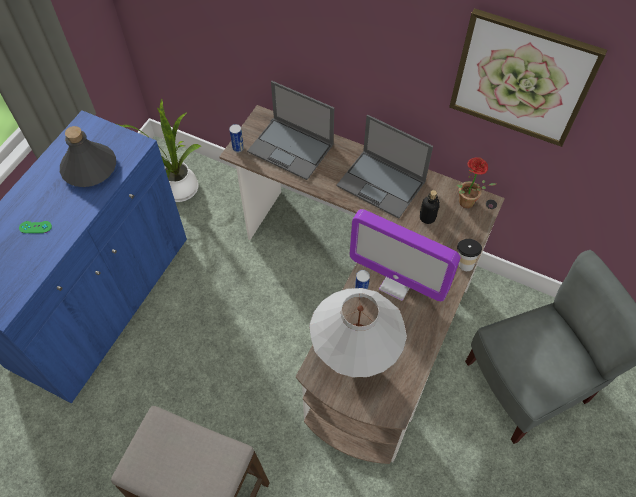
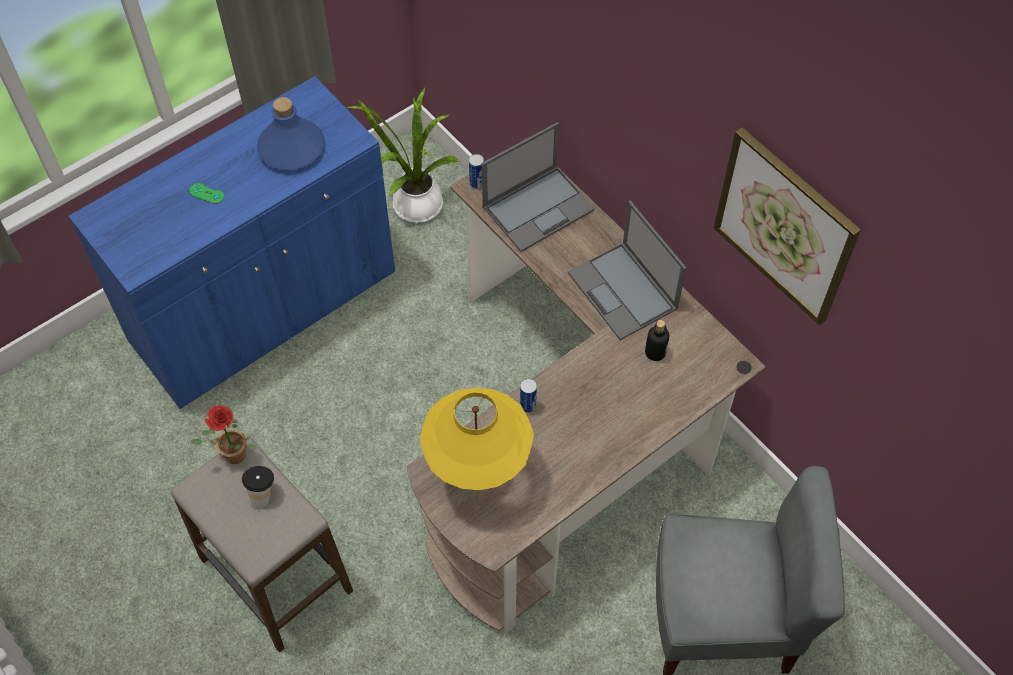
camera: 25 degrees right, 0 degrees up
(89, 168) = (291, 148): grey bottle -> blue bottle
(291, 148) = (539, 207): laptop -> laptop turned 90 degrees counterclockwise
(354, 361) = (478, 477): white table lamp -> yellow table lamp
(396, 284) = (573, 414): monitor -> none
(464, 262) = (669, 422): cup -> cup (263, 494)
(465, 204) = (711, 355): potted plant -> potted plant (231, 458)

